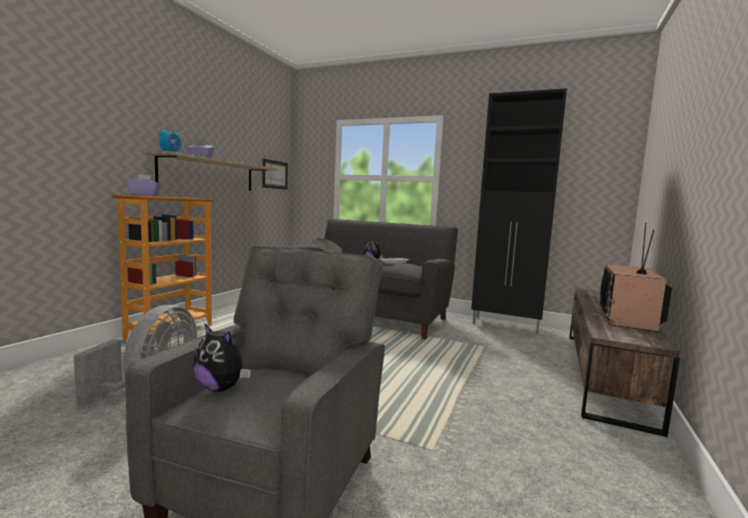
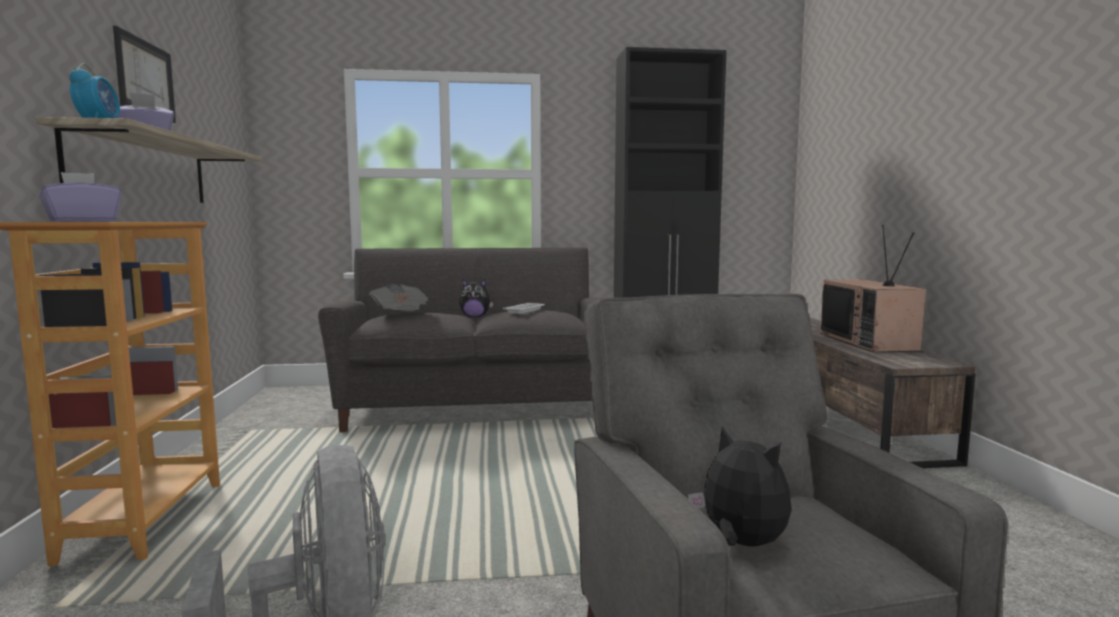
camera: 30 degrees left, 0 degrees up
(221, 388) = (740, 543): plush toy -> plush toy turned 135 degrees counterclockwise
(275, 174) = (230, 169): picture -> picture (145, 78)

